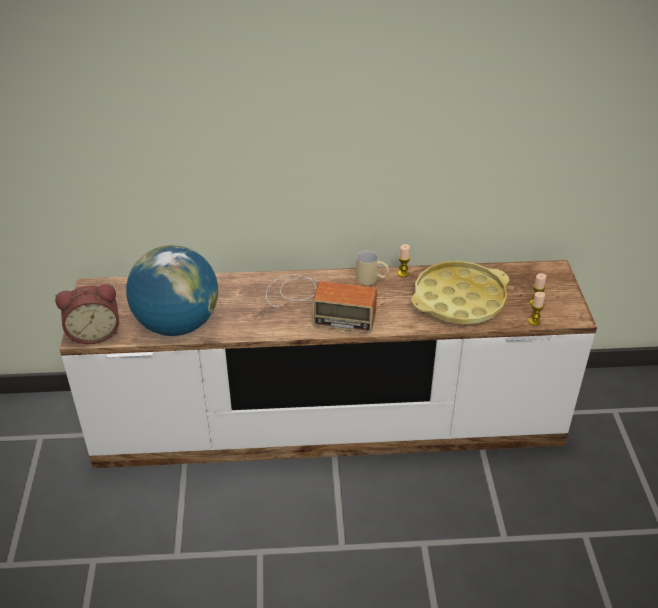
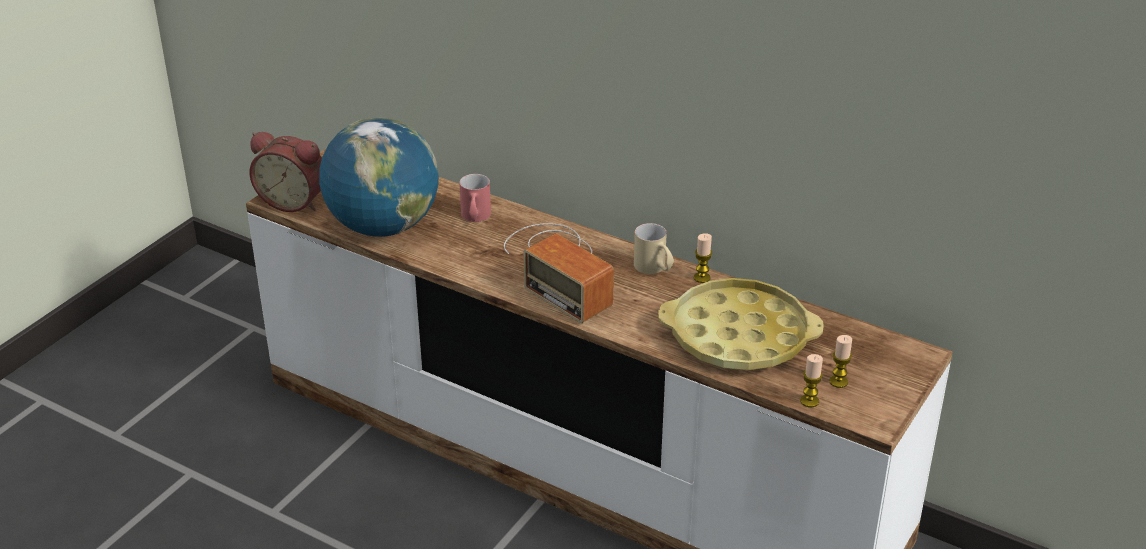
camera: 35 degrees right, 5 degrees down
(231, 293) = (475, 218): none -> red mug

